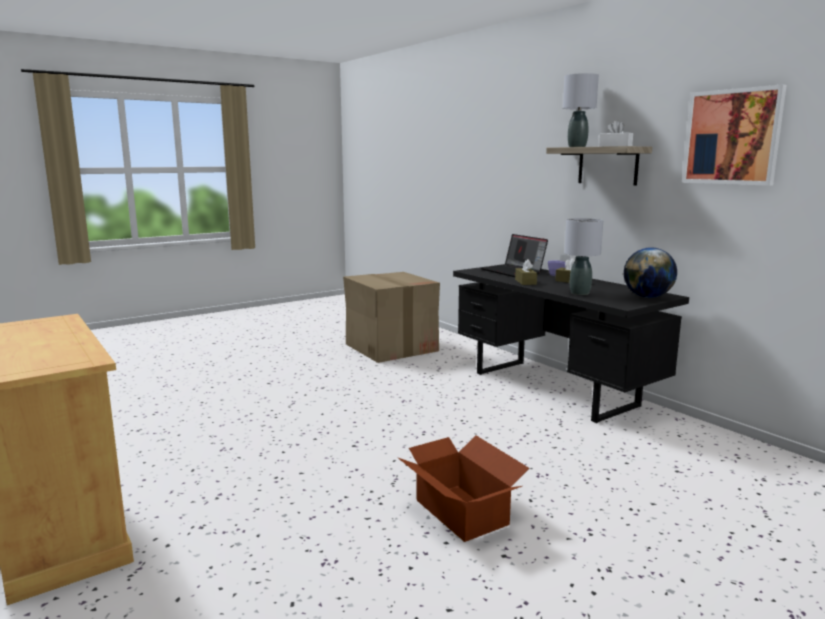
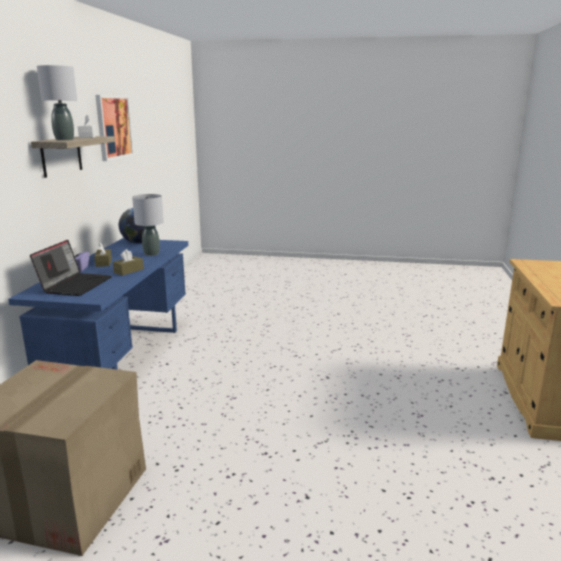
camera: 135 degrees left, 5 degrees up
(460, 513) = (329, 328): cardboard box -> none
(554, 388) = (123, 357): black desk -> blue desk

